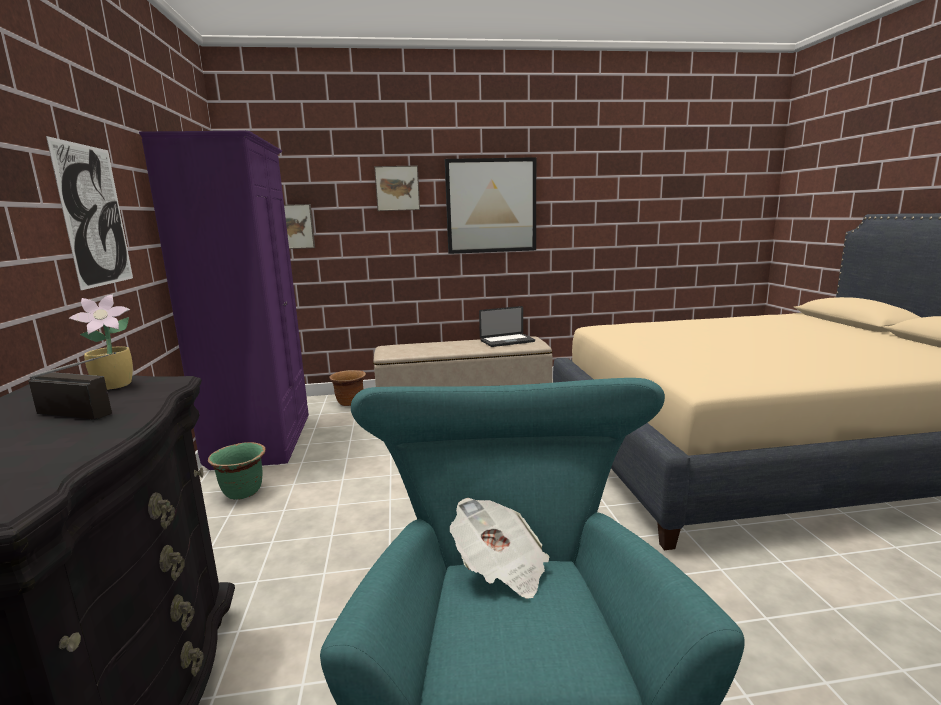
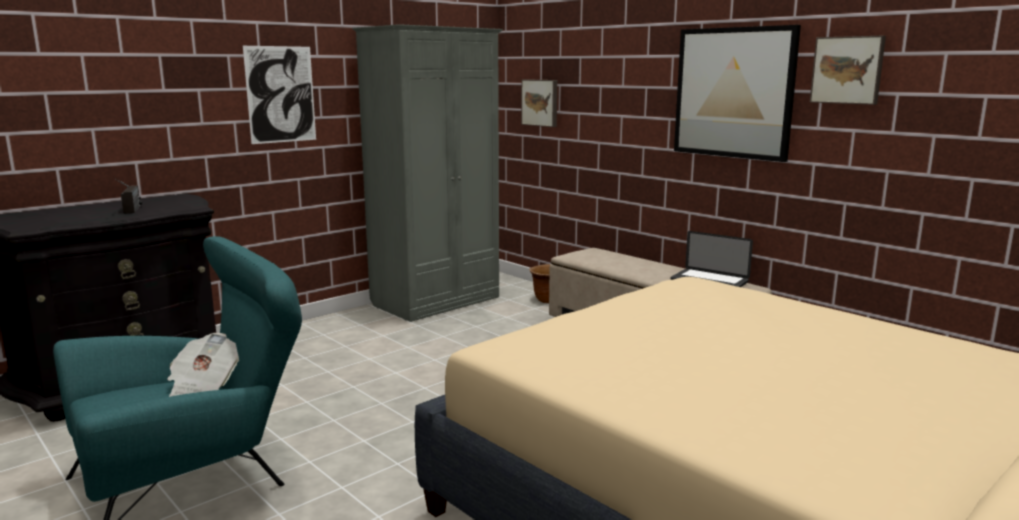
camera: 55 degrees right, 0 degrees up
(116, 385) = (182, 203): potted plant -> none
(243, 492) = (356, 326): green planter -> none
(262, 440) = (436, 301): purple wardrobe -> grey wardrobe
(397, 188) = (632, 65): picture -> picture (848, 70)

